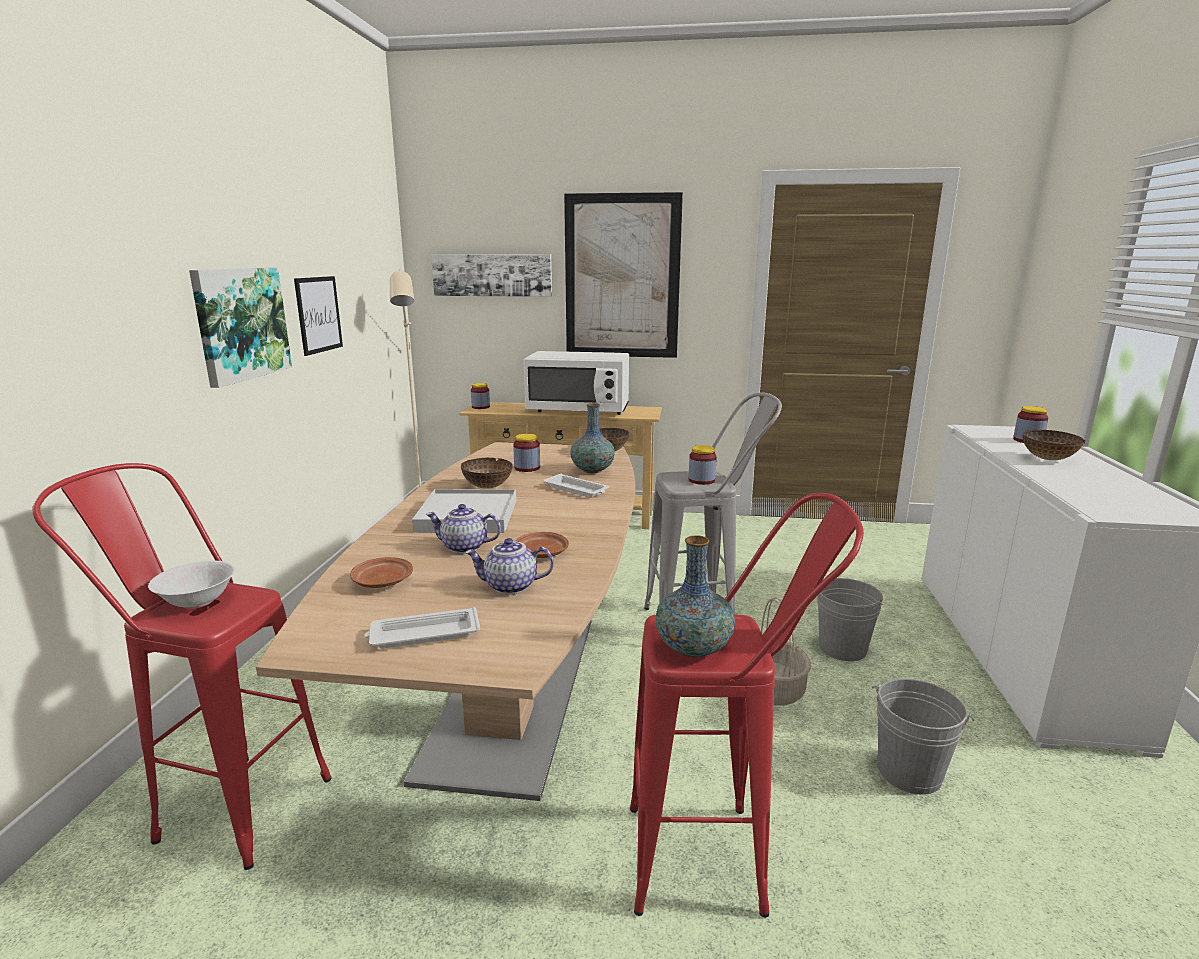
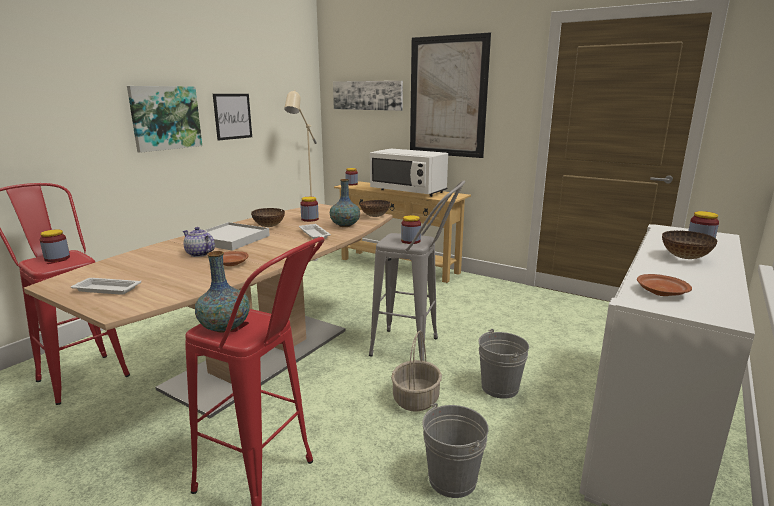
camera: 25 degrees right, 0 degrees up
(198, 601) = (57, 258): white bowl -> jar
(382, 582) = (133, 263): brown plate -> brown plate (661, 292)
(510, 587) = (184, 276): teapot -> none

